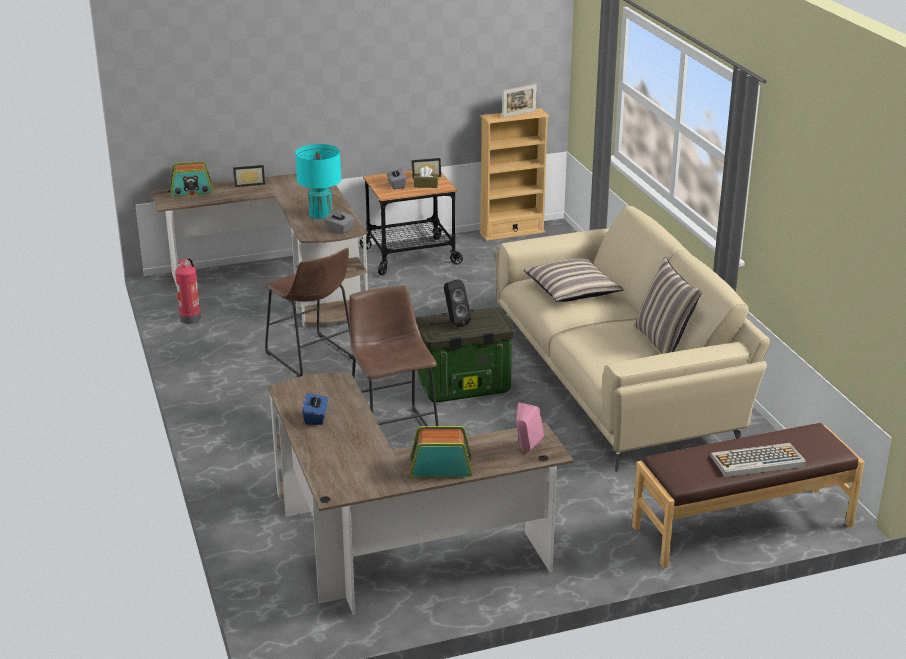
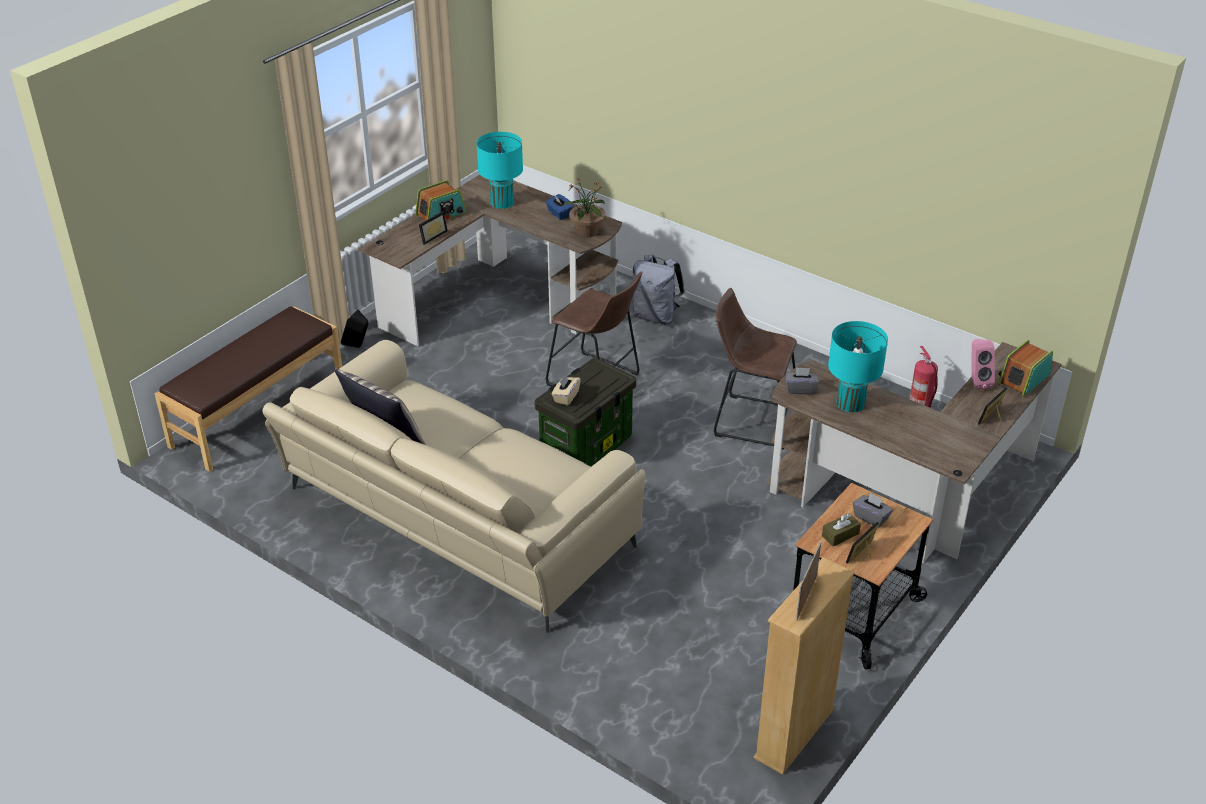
camera: 145 degrees right, 10 degrees up
(260, 465) = (656, 316): none -> grey backpack
(316, 388) = (587, 232): none -> potted plant
(357, 455) = (502, 202): none -> turquoise table lamp
(455, 322) = (593, 384): black speaker -> black speaker (357, 347)
(479, 444) = (431, 236): none -> picture frame
(488, 321) = (566, 397): none -> beige tissue box
(526, 451) = (395, 242): pink speaker -> pink speaker (976, 382)
(572, 290) = (525, 471): pillow -> none
(756, 461) = (241, 351): keyboard -> none

